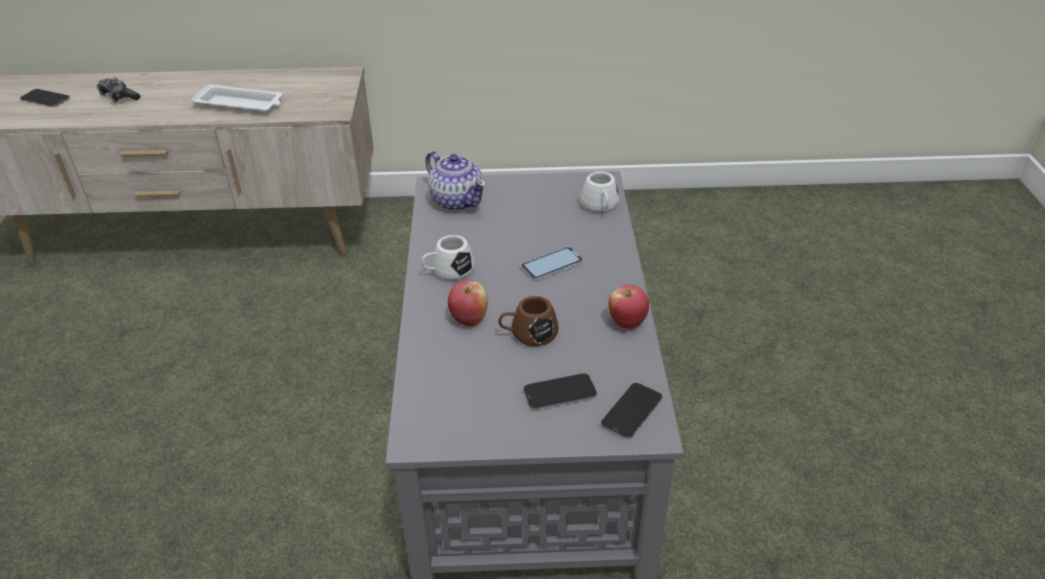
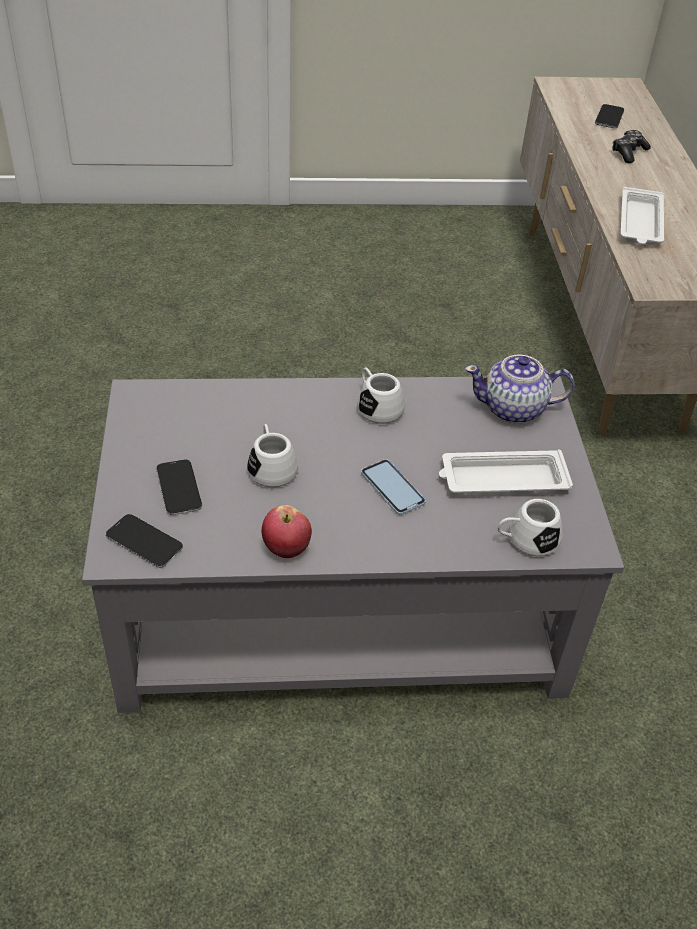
camera: 85 degrees right, 5 degrees up
(457, 200) = (514, 409): teapot -> teapot turned 45 degrees clockwise
(469, 319) = (296, 423): apple -> none
(528, 333) = (271, 467): brown mug -> white mug
(538, 212) = (501, 479): none -> white tray

